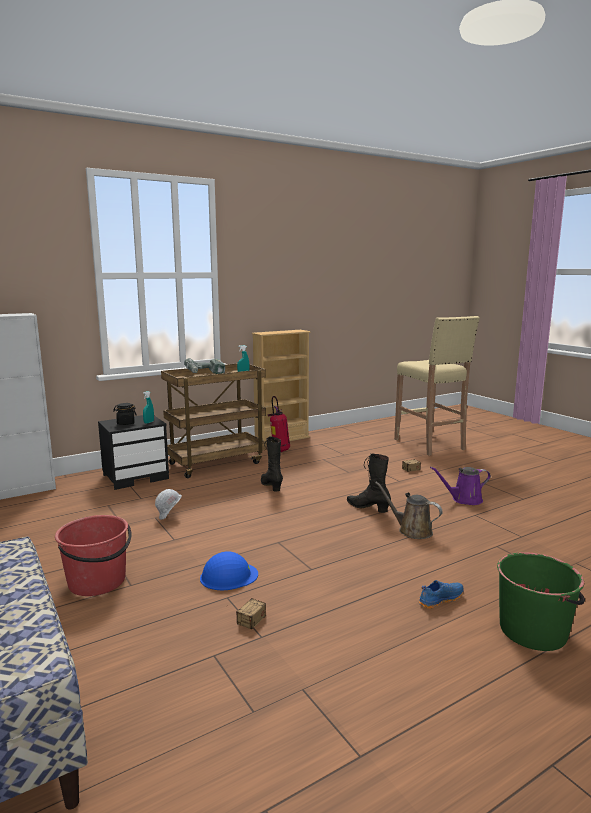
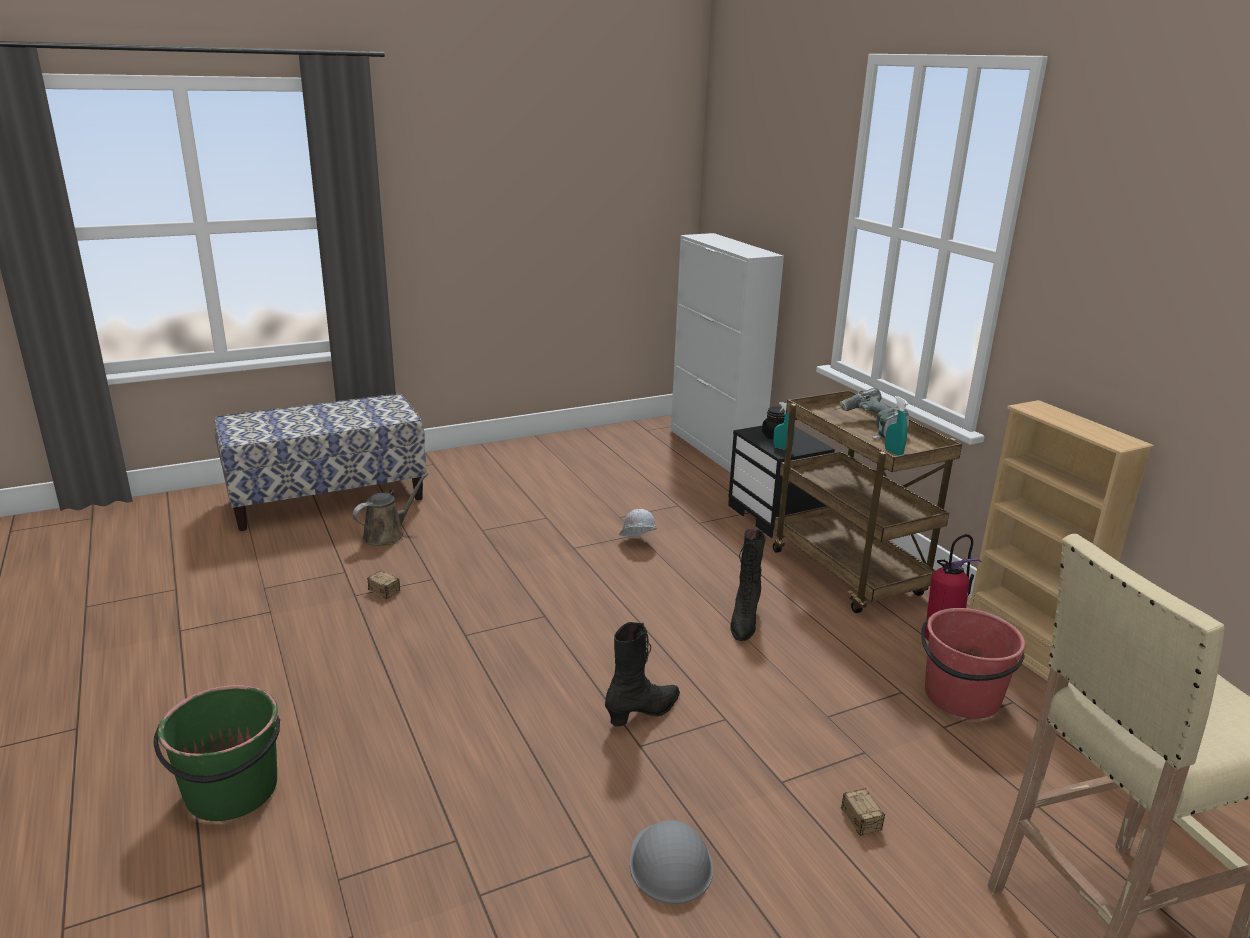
camera: 95 degrees right, 10 degrees up
(98, 582) = (495, 515): red bucket -> red bucket (961, 697)
(228, 576) = (474, 580): blue hard hat -> none
(271, 486) = (744, 621): black boot -> black boot turned 120 degrees clockwise
(412, 530) = (544, 746): brown watering can -> brown watering can (387, 535)
(440, 599) = (344, 726): blue shoe -> none
(464, 500) = (670, 862): purple watering can -> grey hard hat

